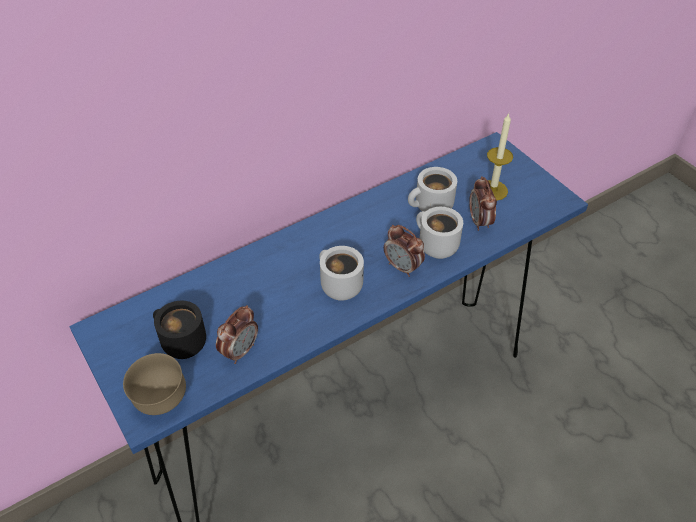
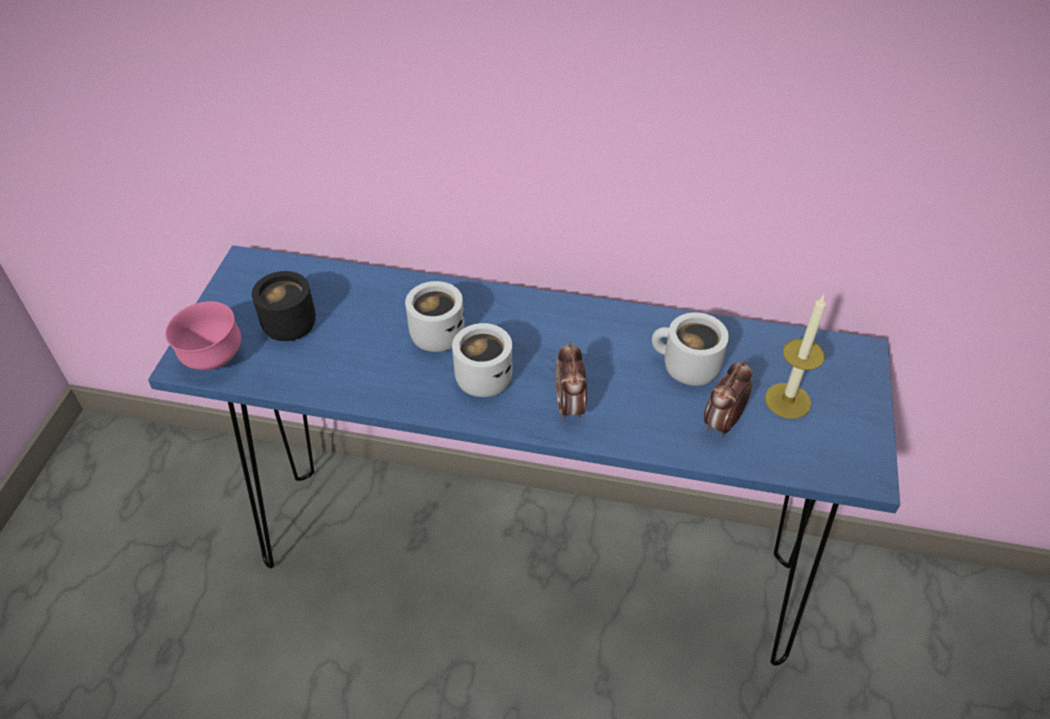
camera: 45 degrees right, 0 degrees up
(161, 401) = (213, 359): brown bowl -> pink bowl
(240, 351) = (322, 367): alarm clock -> none
(434, 245) = (634, 410): white mug -> white mug (435, 332)

